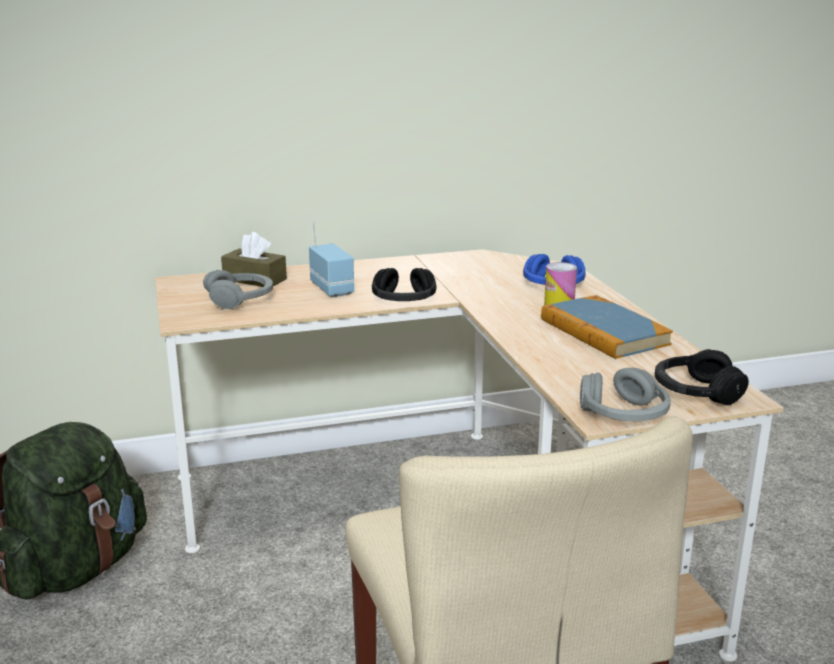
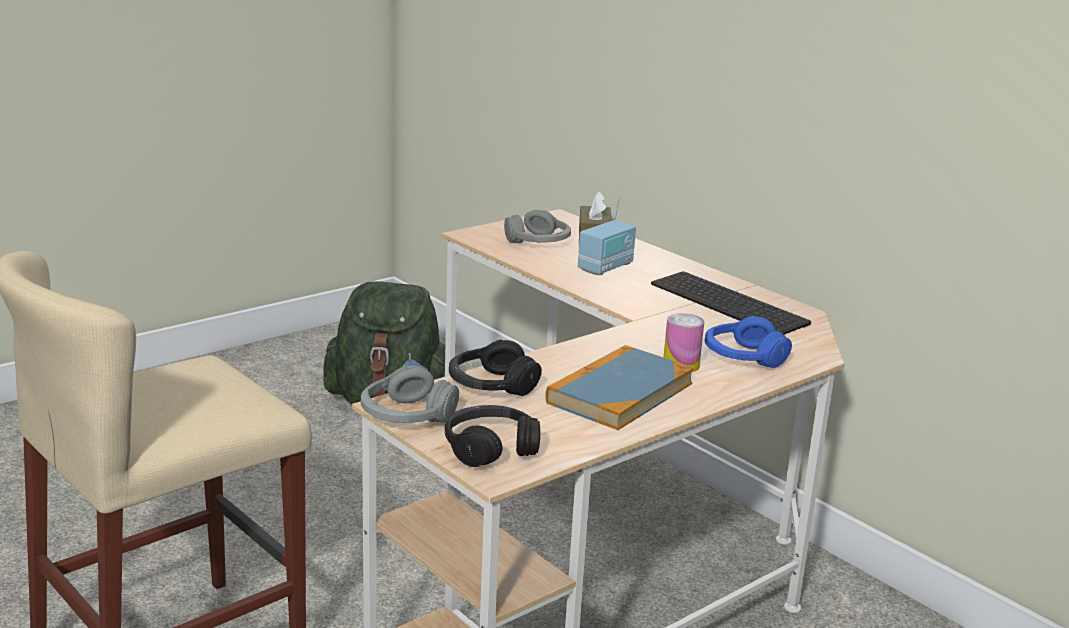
camera: 65 degrees right, 0 degrees up
(404, 300) = (608, 297): black headphones -> black headphones (491, 385)
(448, 268) = (731, 303): none -> keyboard

